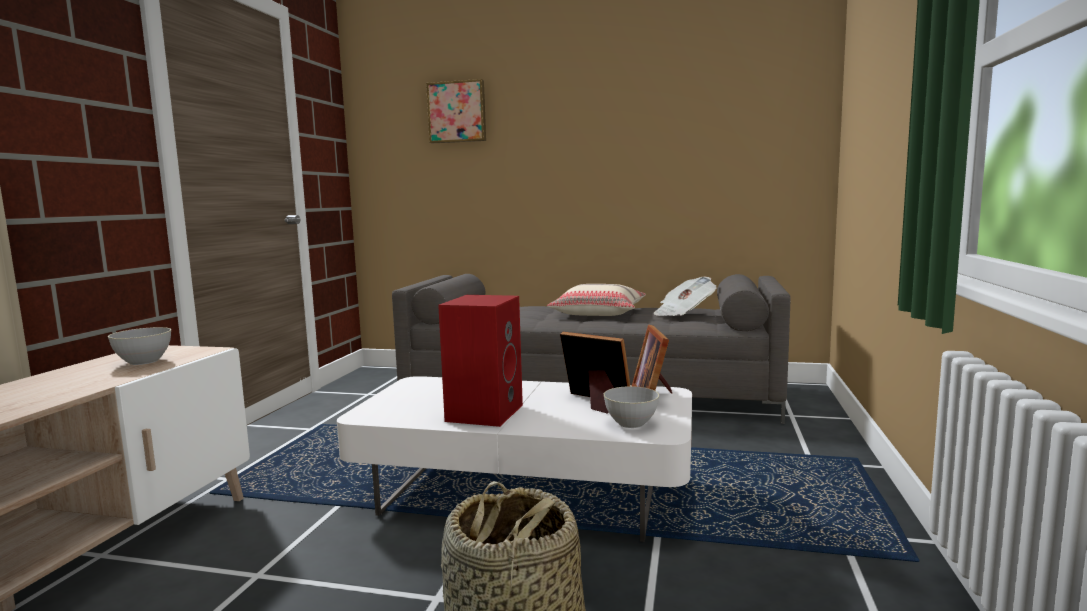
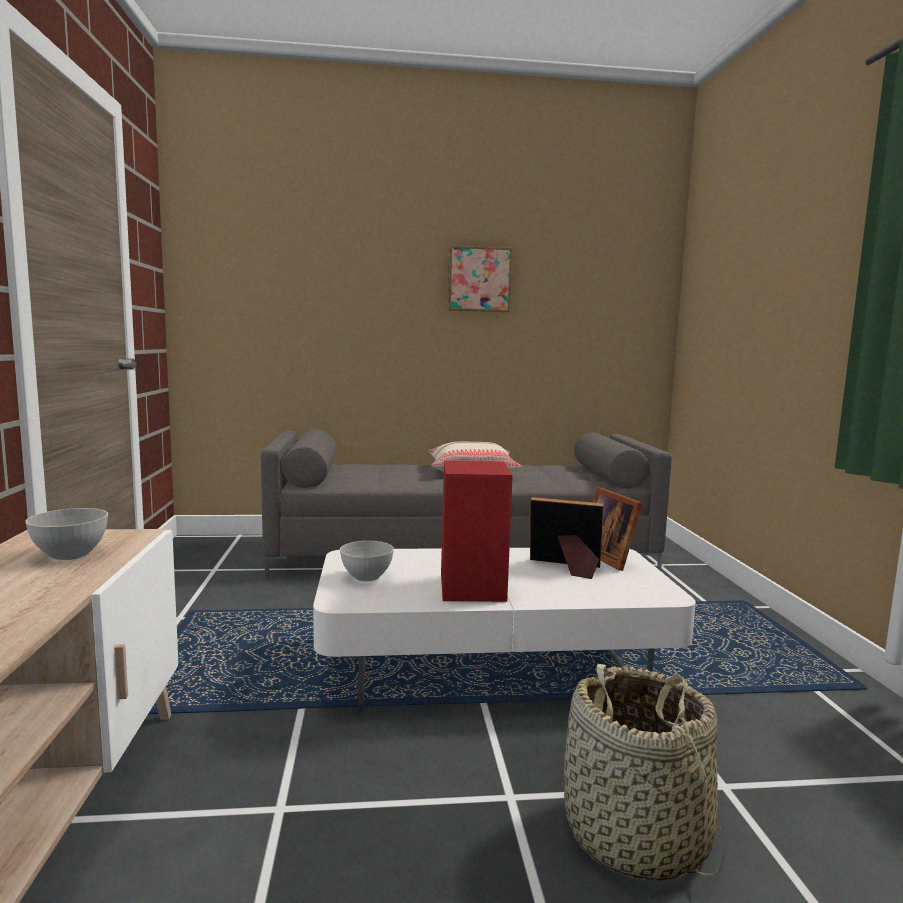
camera: 20 degrees left, 0 degrees up
(457, 112) = (307, 251): picture -> picture (479, 279)
(631, 423) = (625, 588): grey bowl -> grey bowl (366, 577)
(683, 313) = (555, 471): newspaper -> none

